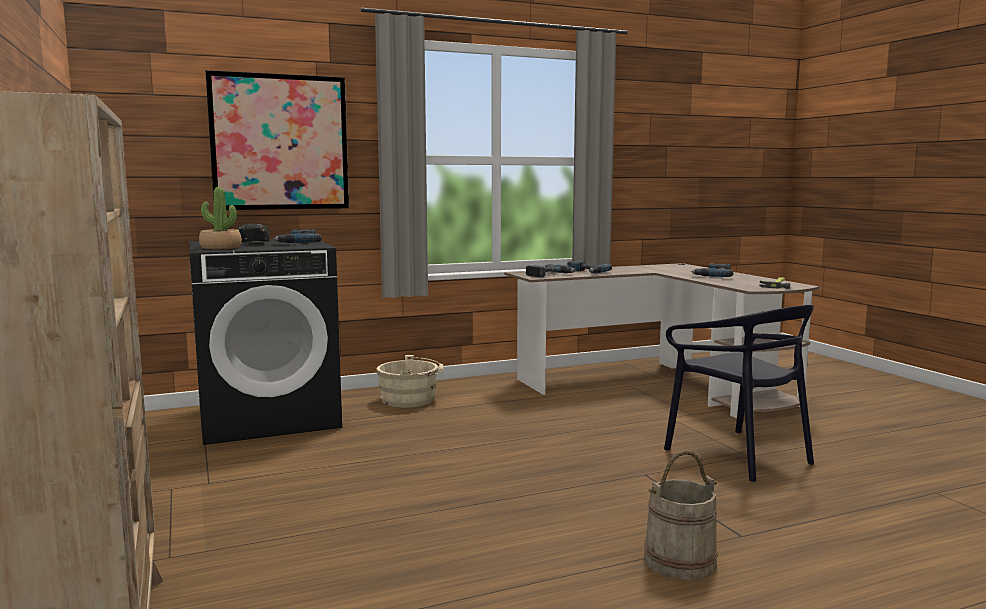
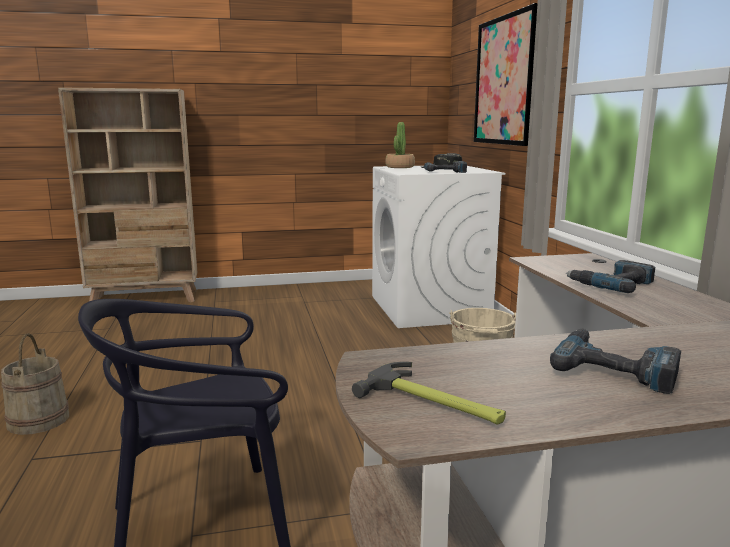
camera: 100 degrees right, 5 degrees up
(269, 417) = (429, 308): black washing machine -> white washing machine
(549, 275) = (562, 266): power drill -> none

